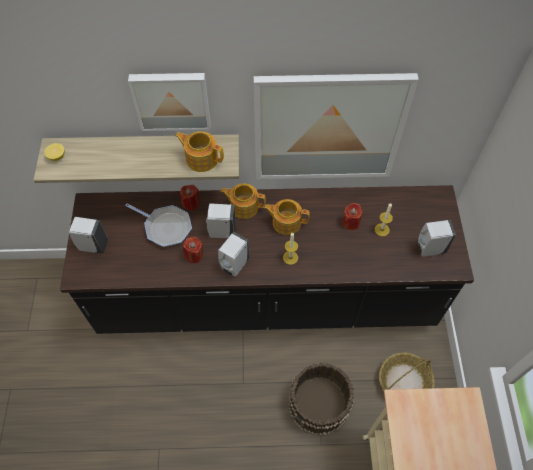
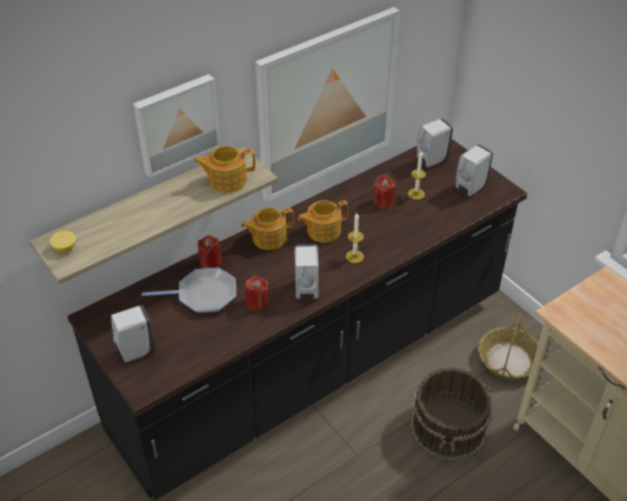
camera: 35 degrees left, 15 degrees down
(221, 232) = (266, 270): white soap dispenser -> white soap dispenser (431, 160)

